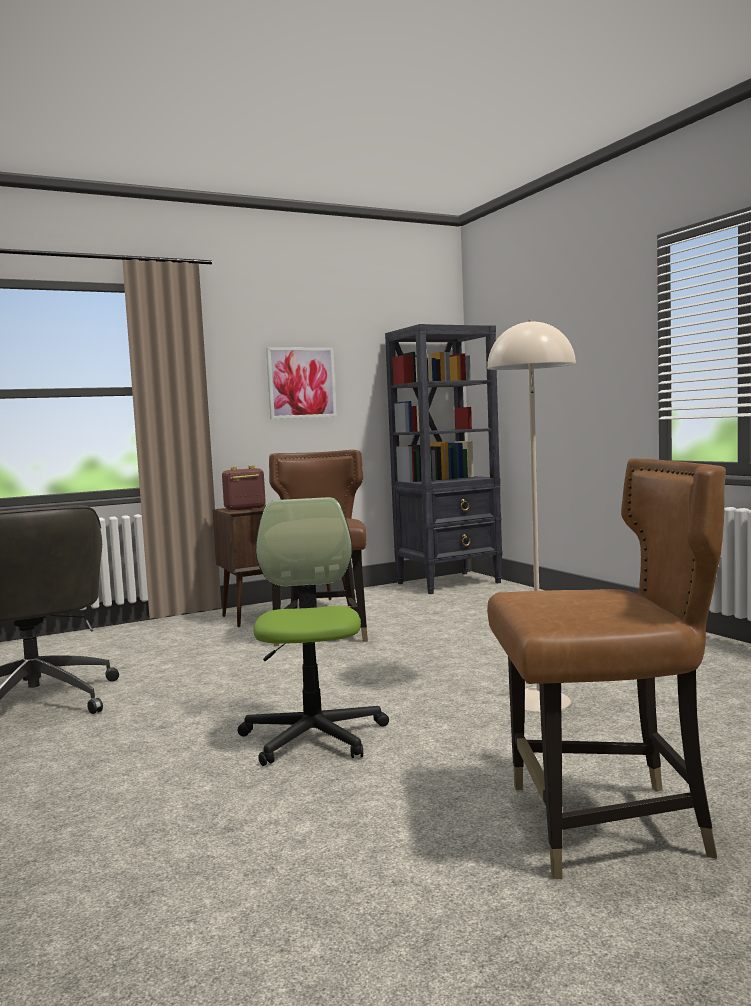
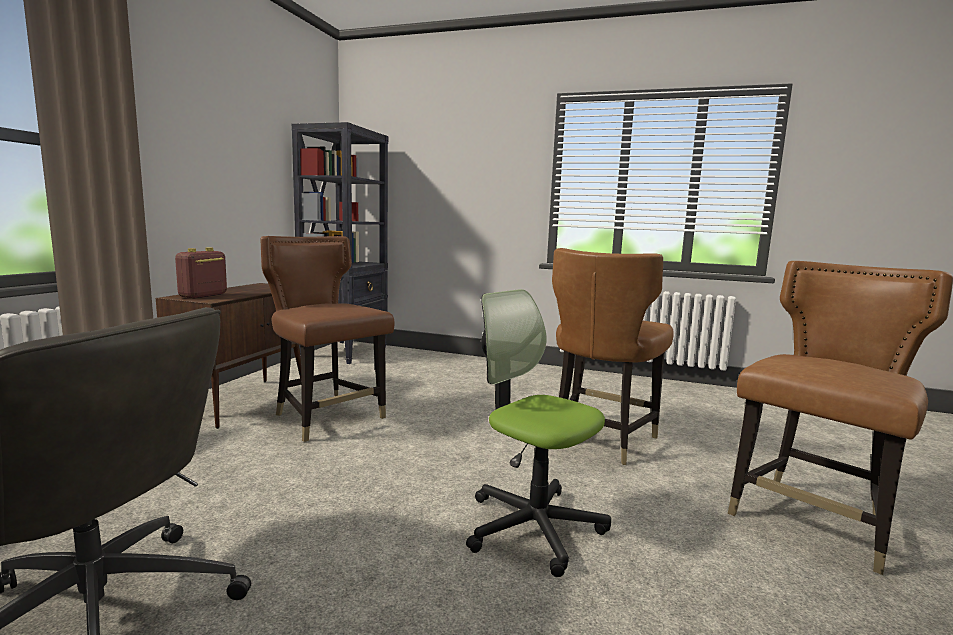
camera: 45 degrees left, 5 degrees up
(301, 383) = (224, 160): picture -> none
(538, 700) = (600, 439): beige floor lamp -> brown chair

